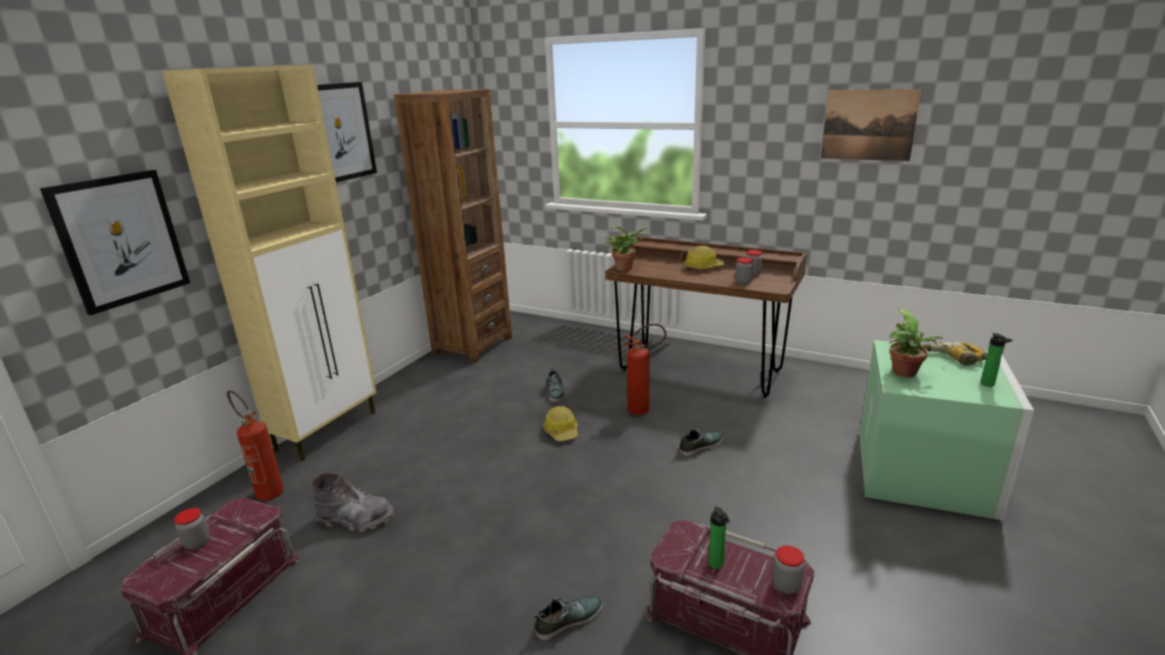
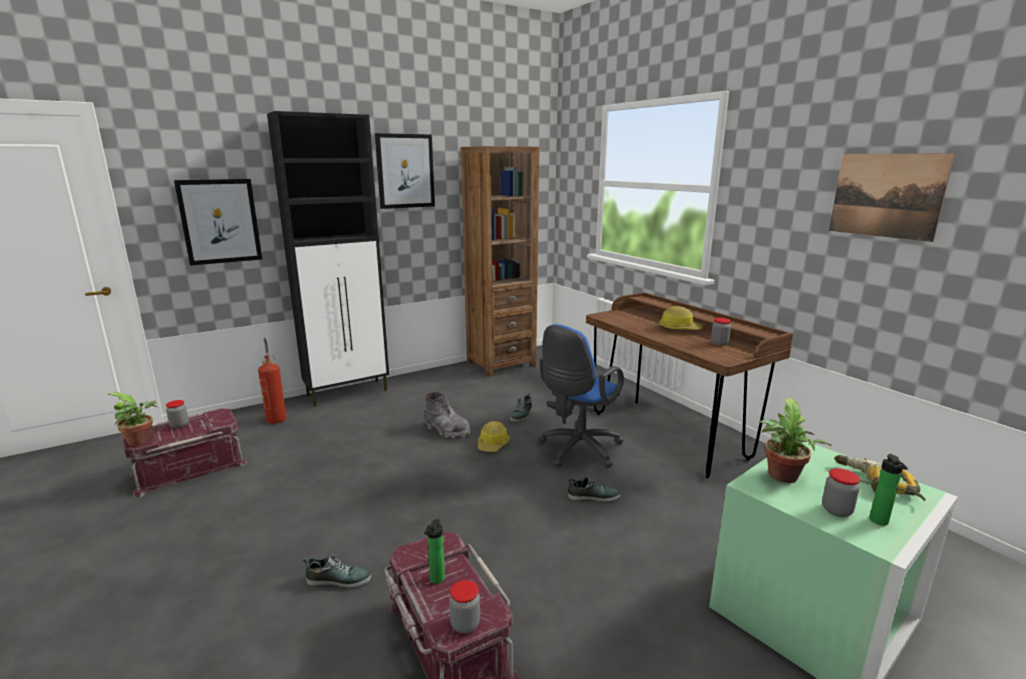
camera: 30 degrees right, 5 degrees down
(328, 430) = (348, 393): beige cabinet -> black cabinet
(355, 519) = (299, 453): grey boot -> grey boot (447, 430)
(626, 268) = (607, 316): potted plant -> potted plant (142, 441)
(644, 410) = (577, 450): fire extinguisher -> blue office chair
(743, 282) = (697, 347): jar -> jar (836, 510)

